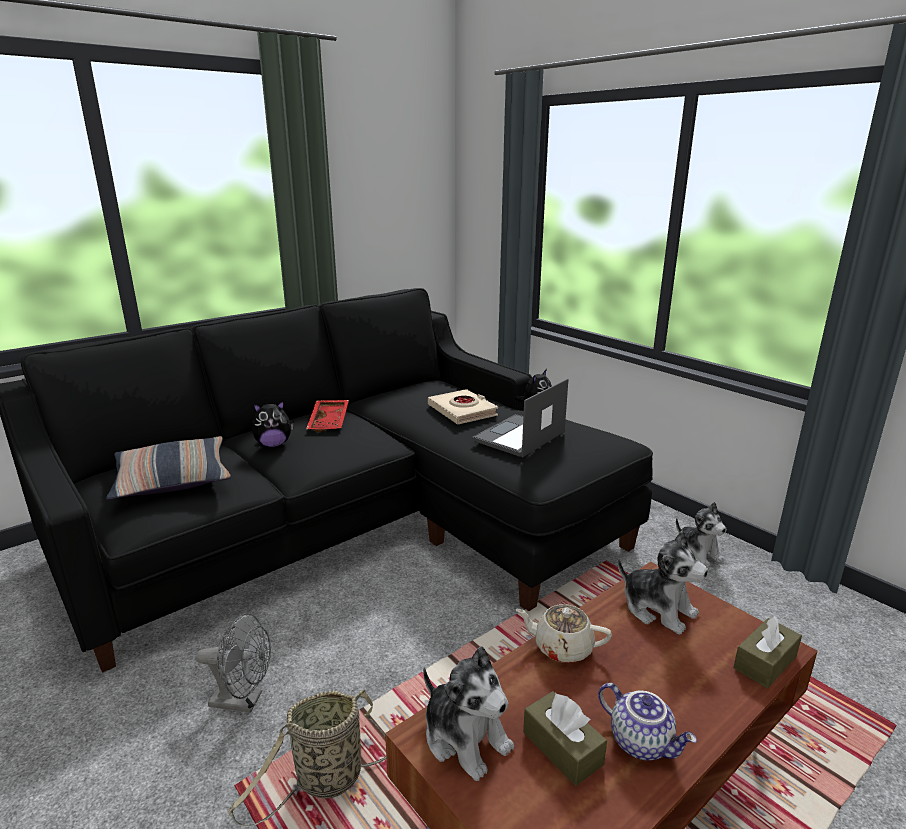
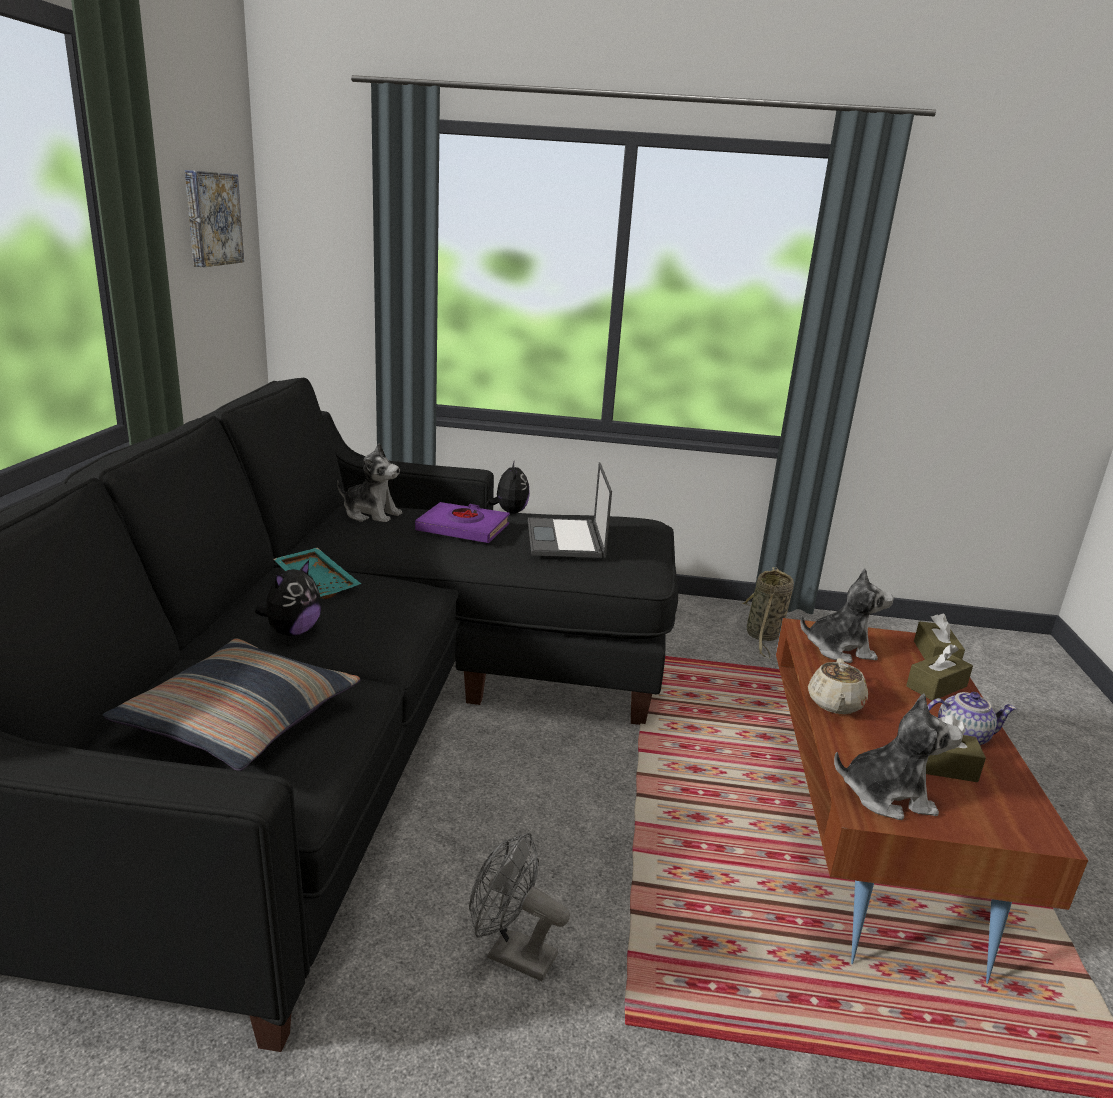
camera: 45 degrees left, 0 degrees up
(243, 700) = (511, 954): grey fan -> grey fan turned 120 degrees counterclockwise
(325, 781) = (691, 959): basket -> basket (763, 636)
(330, 422) = (318, 583): red tray -> turquoise tray
(399, 180) = (211, 218): none -> picture
(462, 411) = (463, 528): beige book -> purple book
(561, 647) = (834, 704): beige teapot -> beige teapot turned 45 degrees counterclockwise
(697, 553) = (696, 620): plush toy -> plush toy (371, 514)
(705, 688) = (936, 686): none -> brown tissue box

